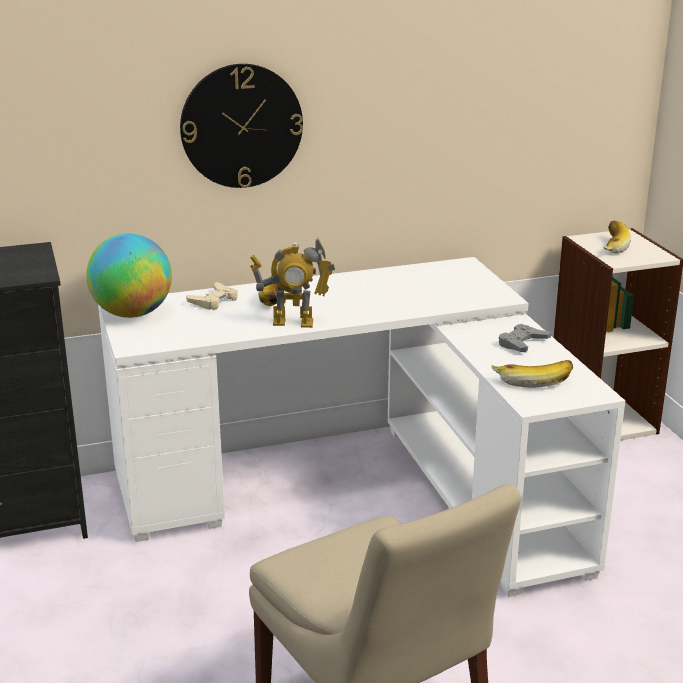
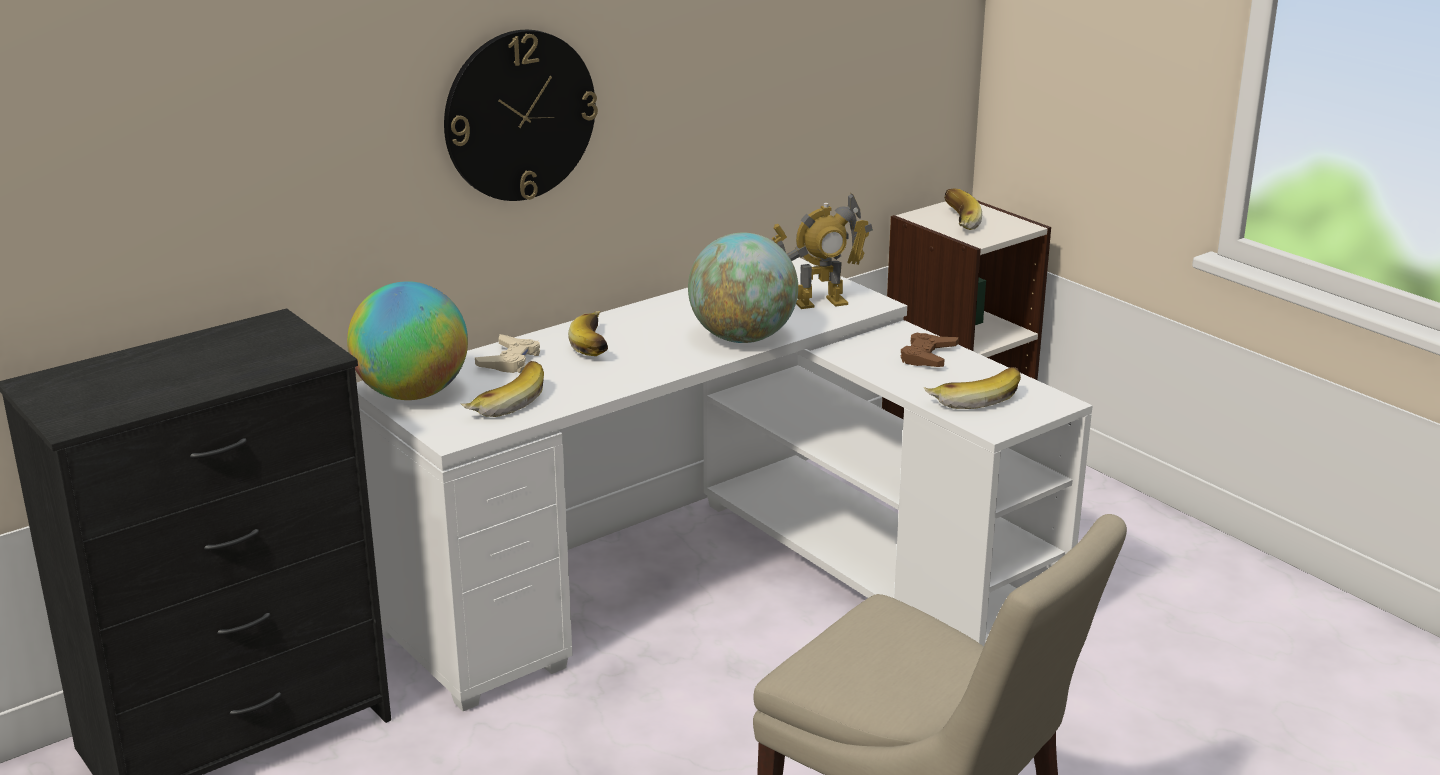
camera: 20 degrees left, 0 degrees up
(186, 328) = (504, 402): none -> banana
(293, 322) = (640, 373): toy robot -> toy robot (820, 302)
(386, 309) = (743, 338): none -> globe
(522, 343) = (928, 356): grey game controller -> brown game controller

